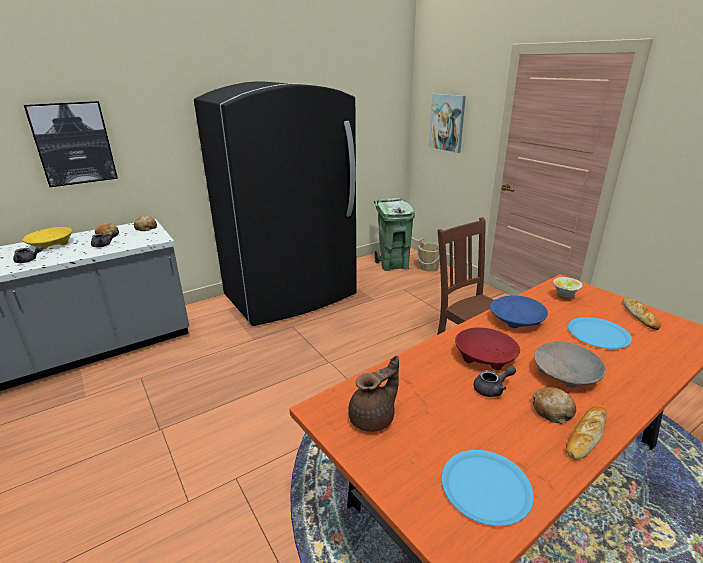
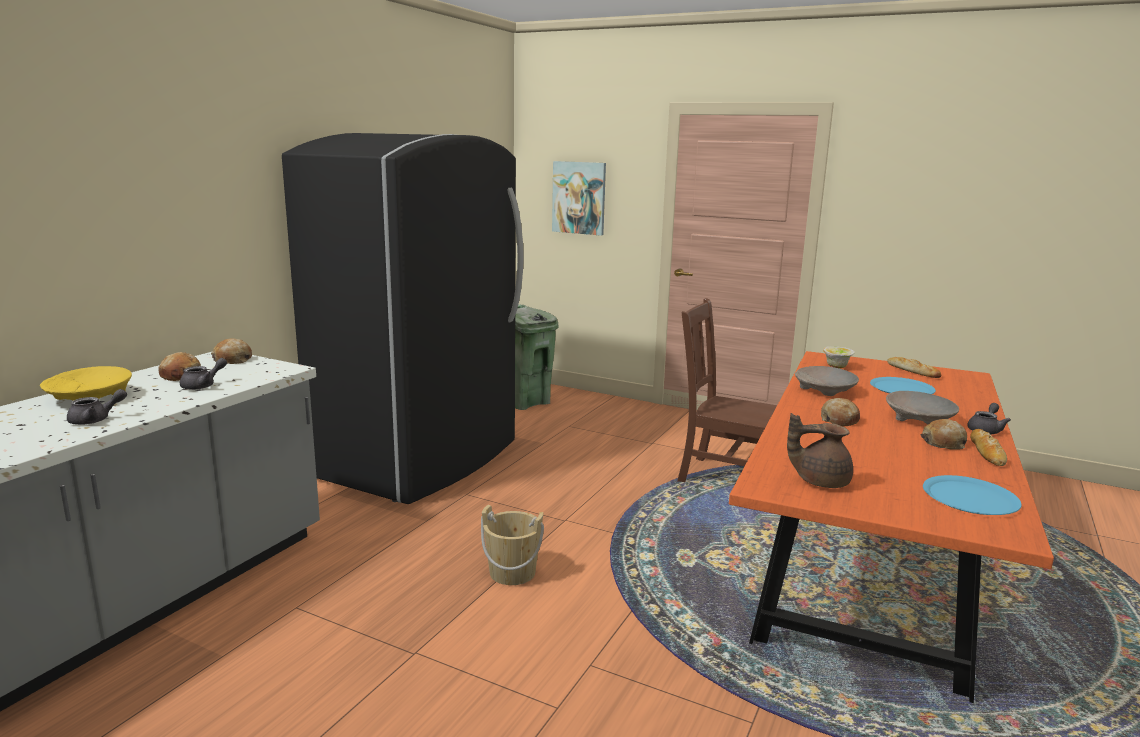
camera: 30 degrees left, 10 degrees down
(73, 143) = (109, 219): picture -> none
(374, 418) = (819, 481): brown teapot -> brown teapot turned 105 degrees counterclockwise
(428, 267) = (574, 398): beige bucket -> beige bucket (512, 573)
(484, 356) = (839, 420): red bowl -> bread
(492, 389) = (880, 440): grey teapot -> grey teapot (985, 430)
(517, 321) = (825, 390): blue bowl -> beige bowl

